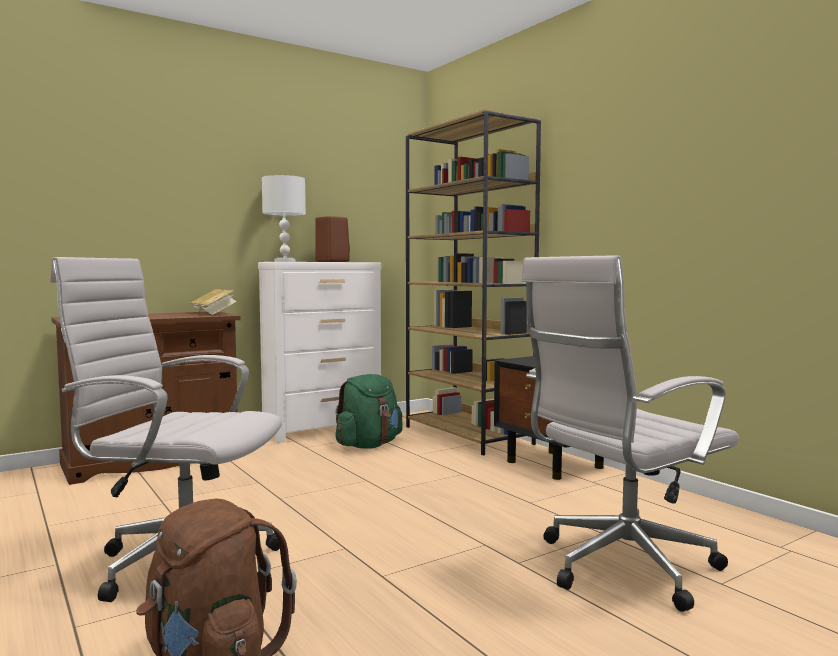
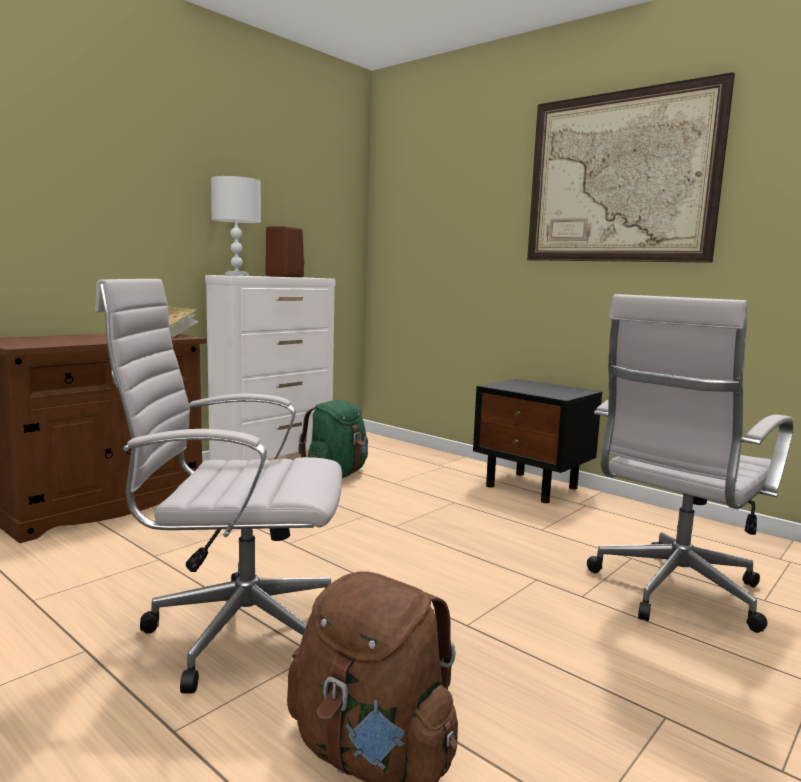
camera: 15 degrees left, 5 degrees up
(468, 435) = (427, 458): brown bookcase -> none
(627, 149) = (619, 178): none -> picture

